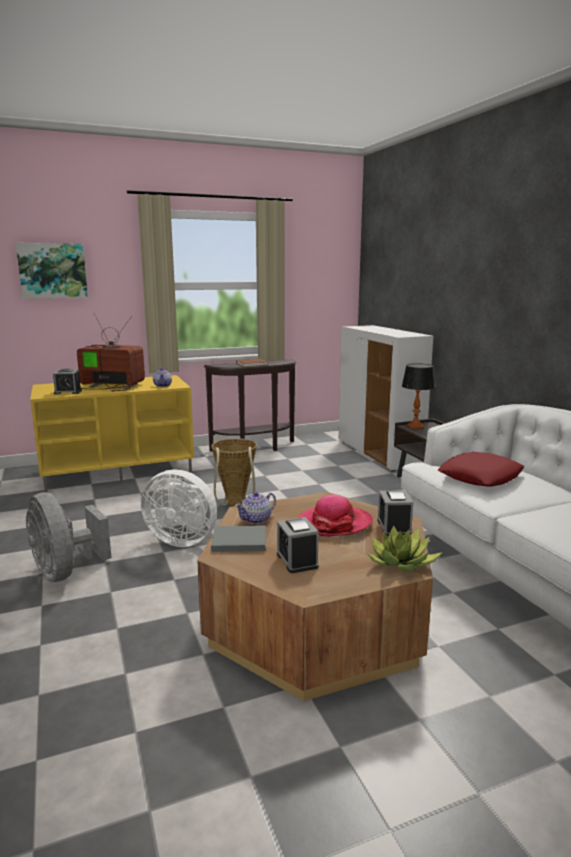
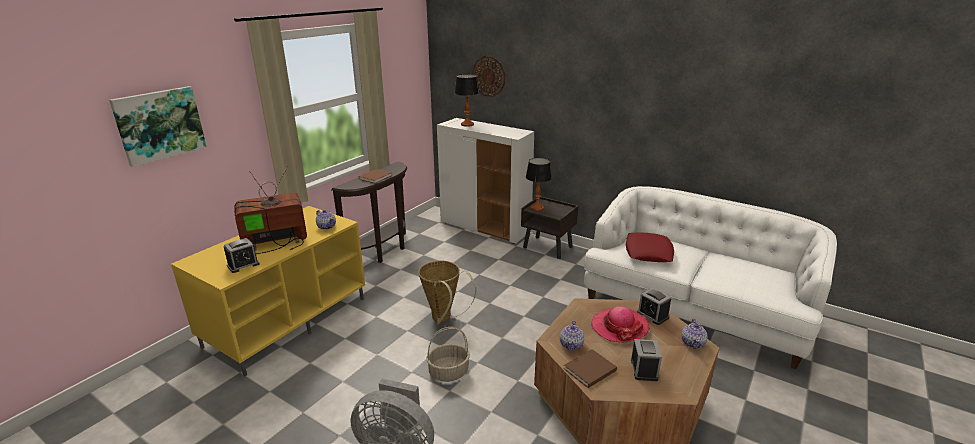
camera: 35 degrees left, 10 degrees up
(182, 540) = (449, 372): white fan -> basket
(237, 541) = (588, 370): grey book -> brown book
(297, 560) = (644, 369): alarm clock -> alarm clock turned 120 degrees counterclockwise
(371, 328) = (467, 124): none -> table lamp
(401, 274) = (489, 76): none -> wall clock
(402, 562) = (693, 343): potted plant -> teapot

